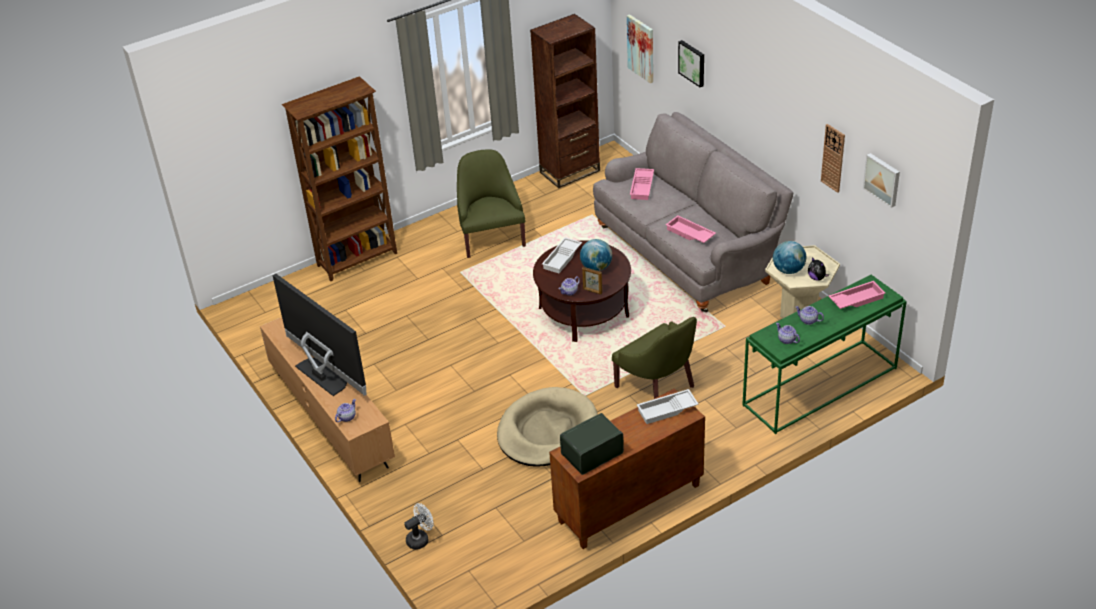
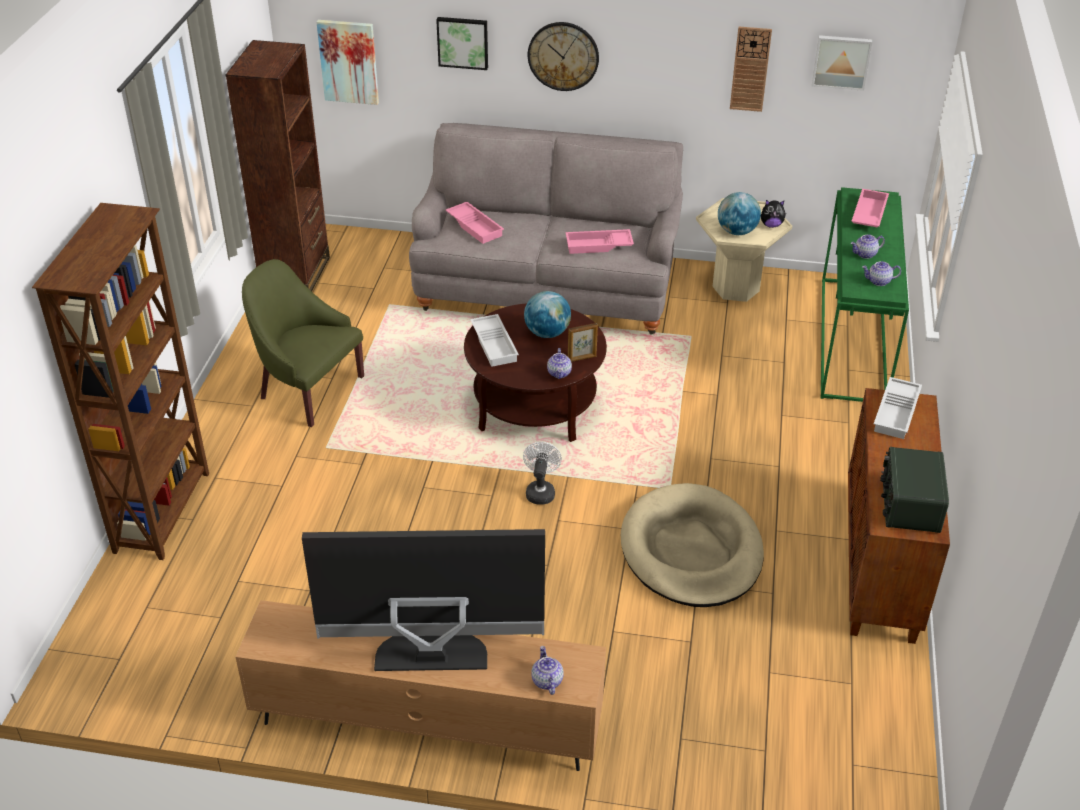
camera: 50 degrees left, 0 degrees up
(420, 539) = (751, 775): white fan -> white fan (540, 491)
(658, 385) = (720, 430): green armchair -> none
(739, 97) = (563, 56): none -> wall clock

